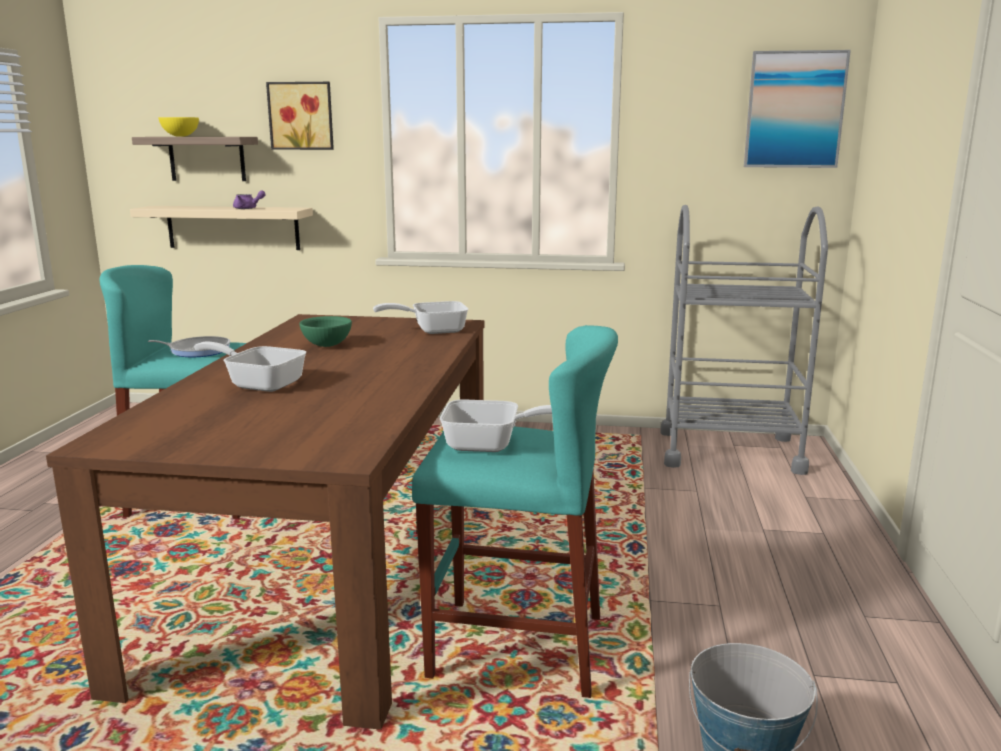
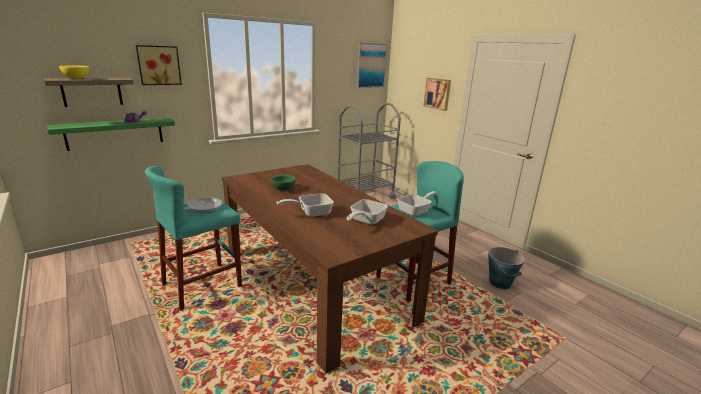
camera: 45 degrees left, 5 degrees up
(233, 227) = (115, 133): beige shelf -> green shelf
(432, 330) = (303, 173): frying pan -> frying pan (365, 221)
(918, 175) = (437, 93): none -> picture

